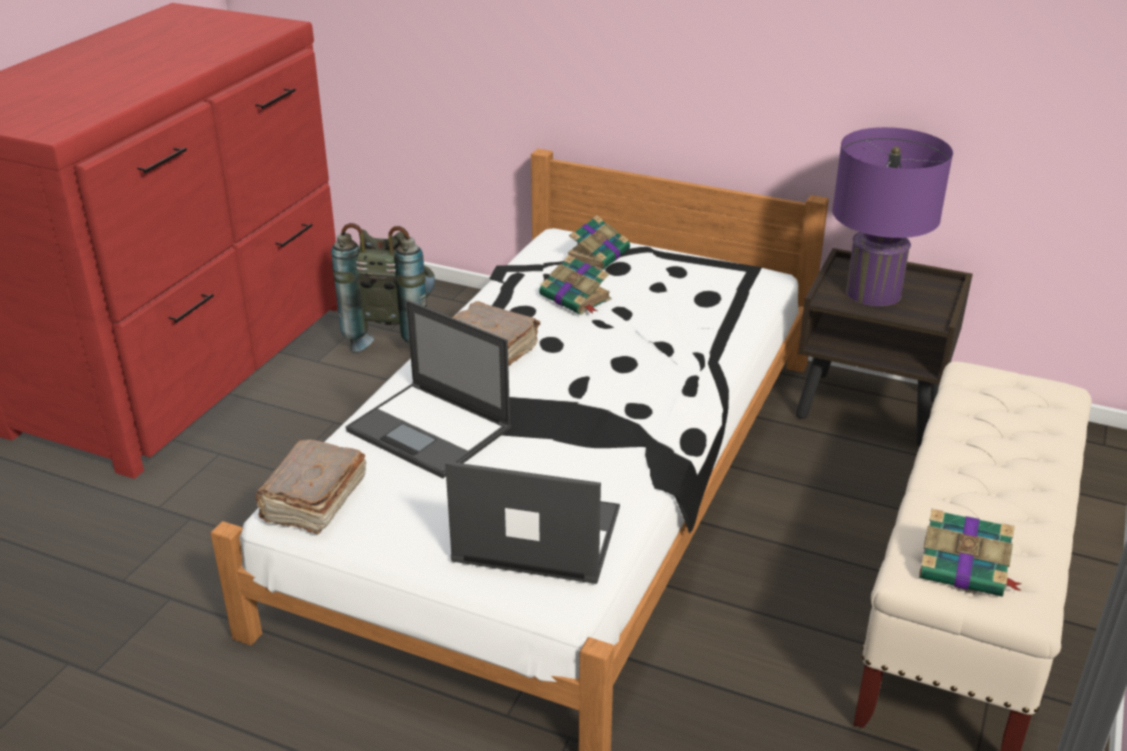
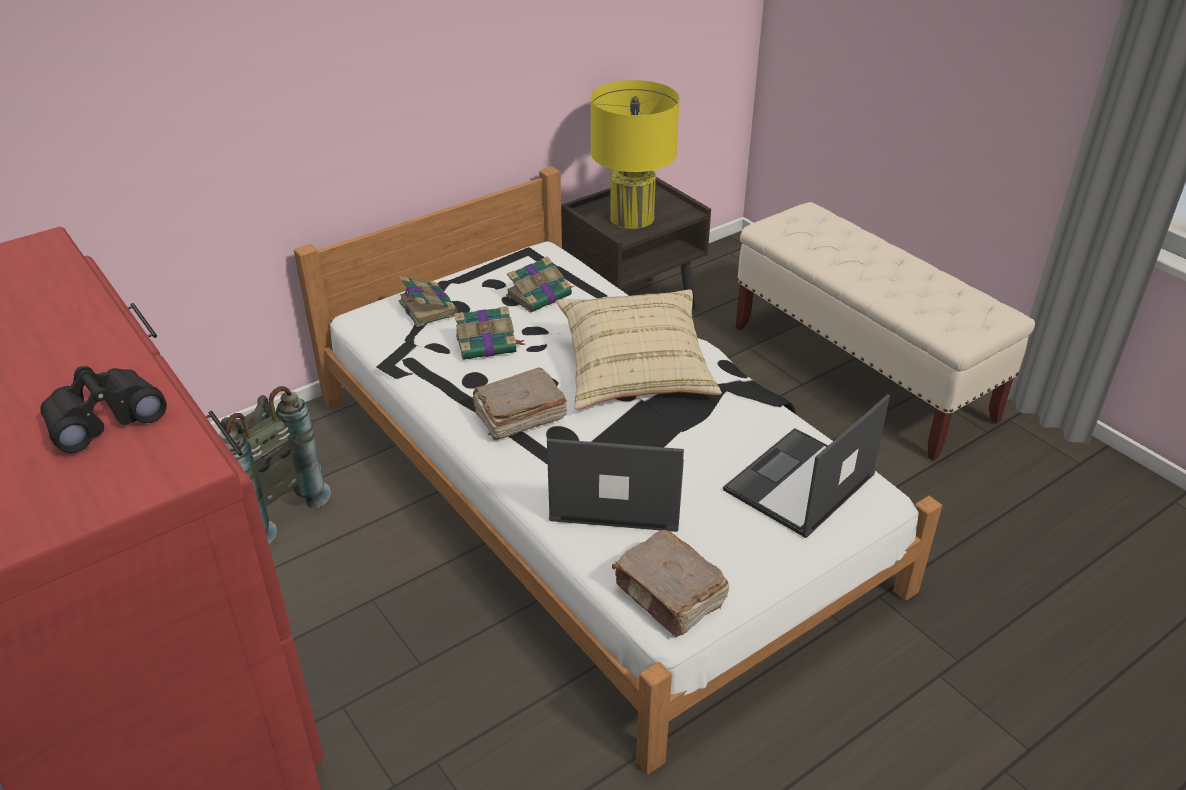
camera: 60 degrees left, 5 degrees up
(91, 98) = (104, 418): none -> black binoculars
(431, 430) = (616, 492): laptop -> laptop turned 150 degrees counterclockwise
(622, 384) = (635, 371): none -> beige pillow
(873, 292) = (631, 217): purple table lamp -> yellow table lamp
(965, 568) = (966, 317): book -> book (540, 295)

